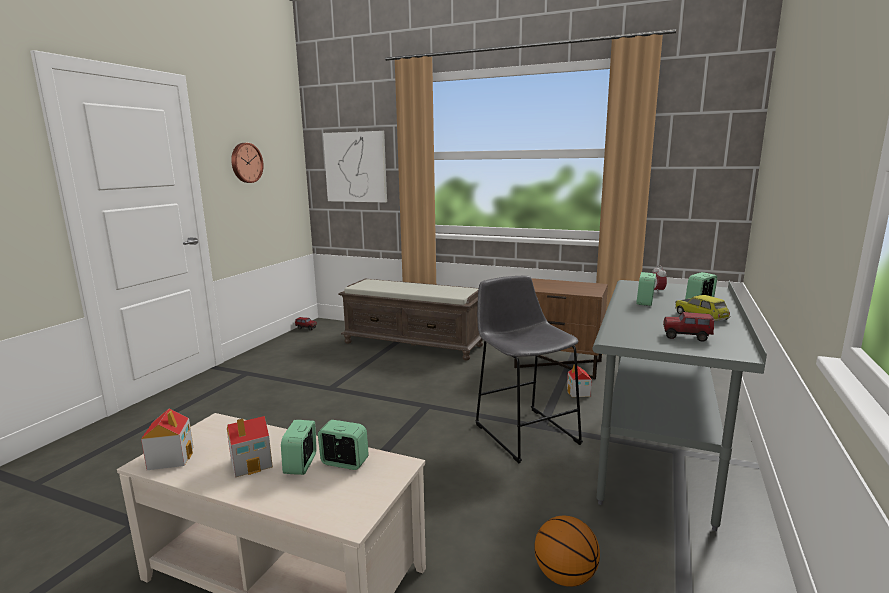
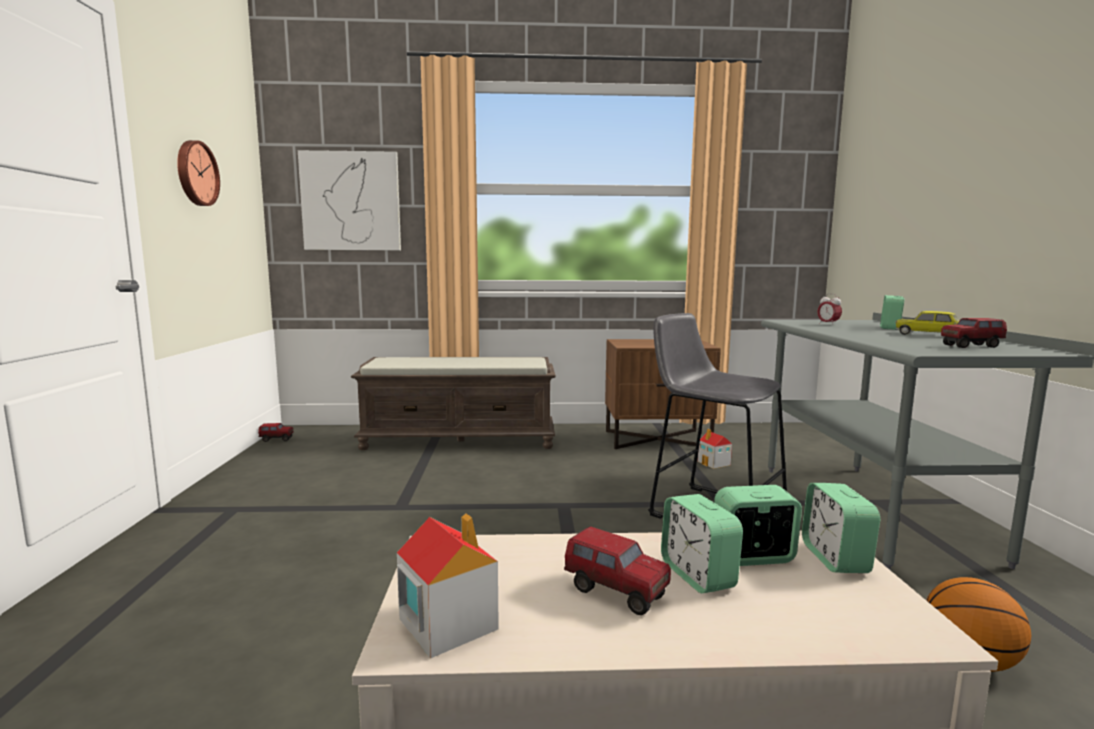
camera: 25 degrees left, 5 degrees down
(252, 463) = (616, 592): toy house -> toy truck
(645, 302) = (845, 330): alarm clock -> alarm clock (835, 558)

